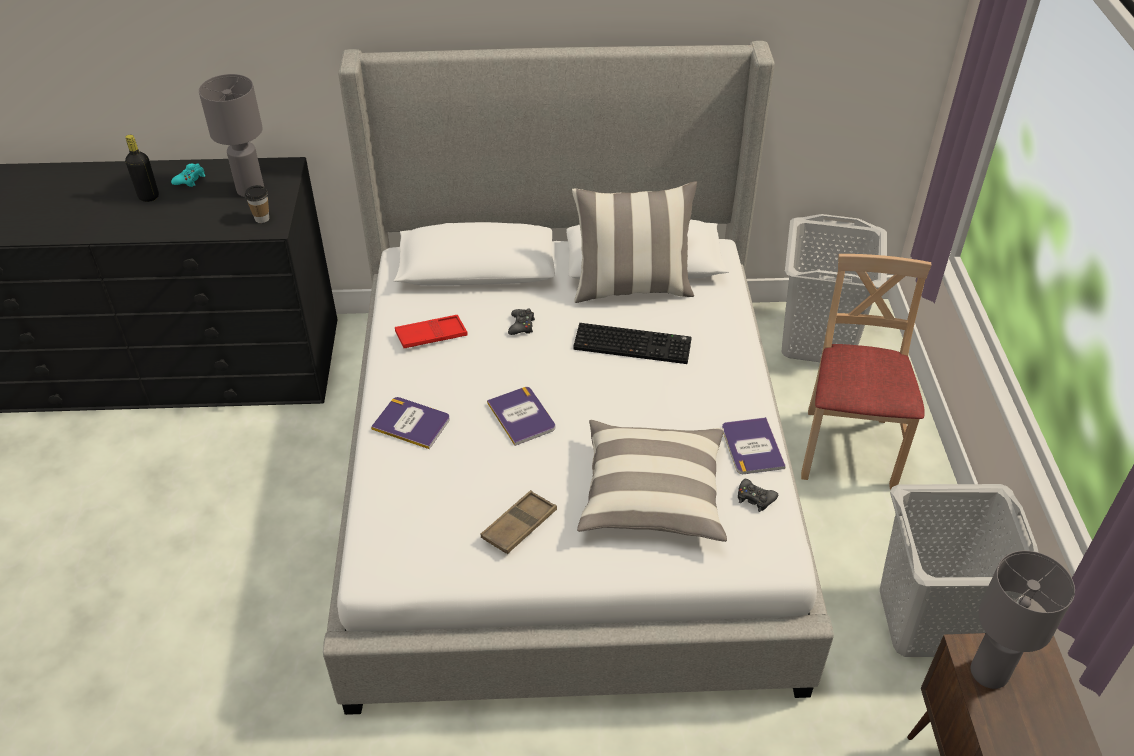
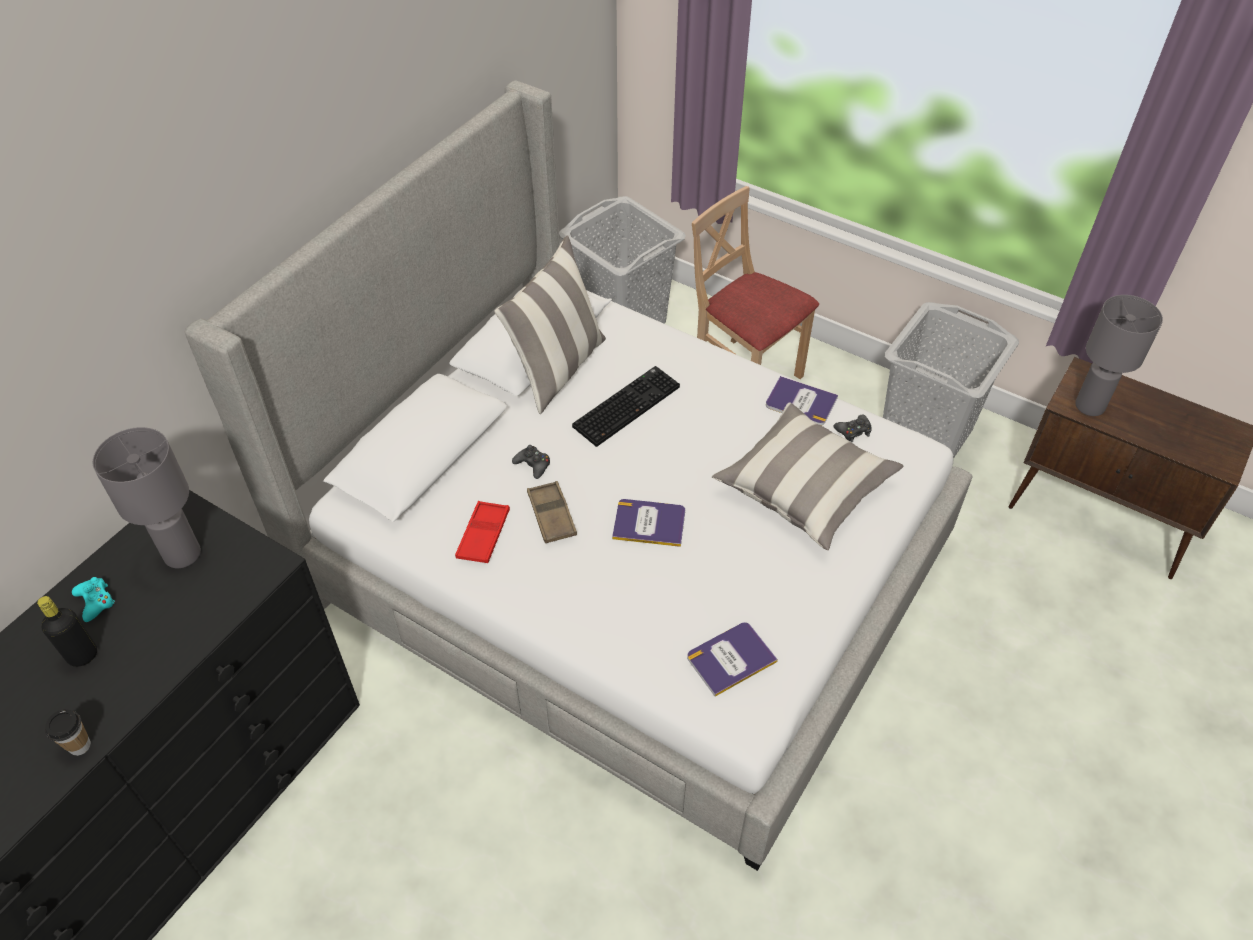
camera: 55 degrees left, 5 degrees up
(262, 218) = (247, 566): cup -> cup (80, 746)
(411, 423) = (588, 607): book -> book (730, 659)
(519, 526) = (774, 591): brown tray -> brown tray (551, 515)

